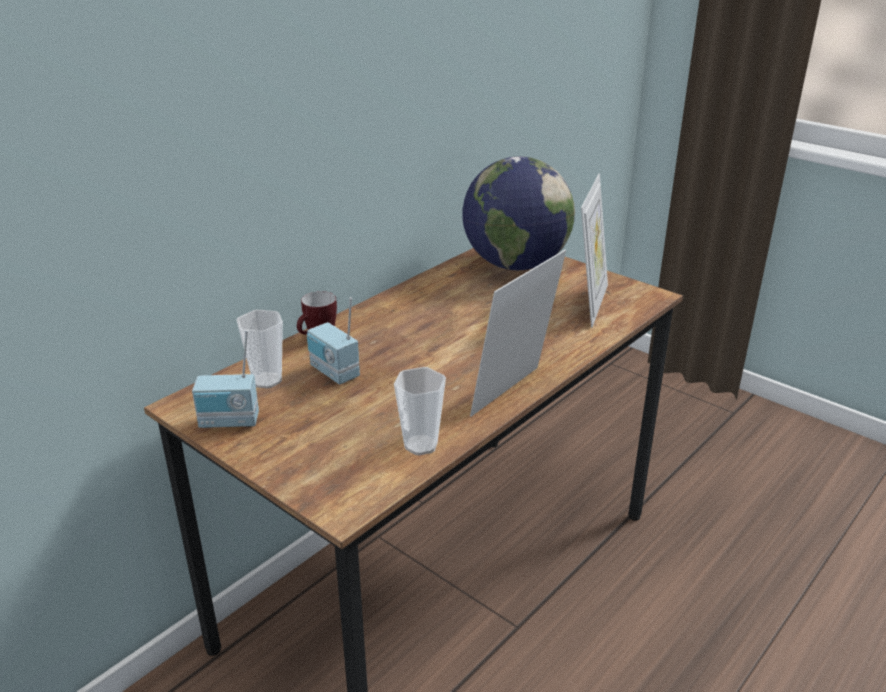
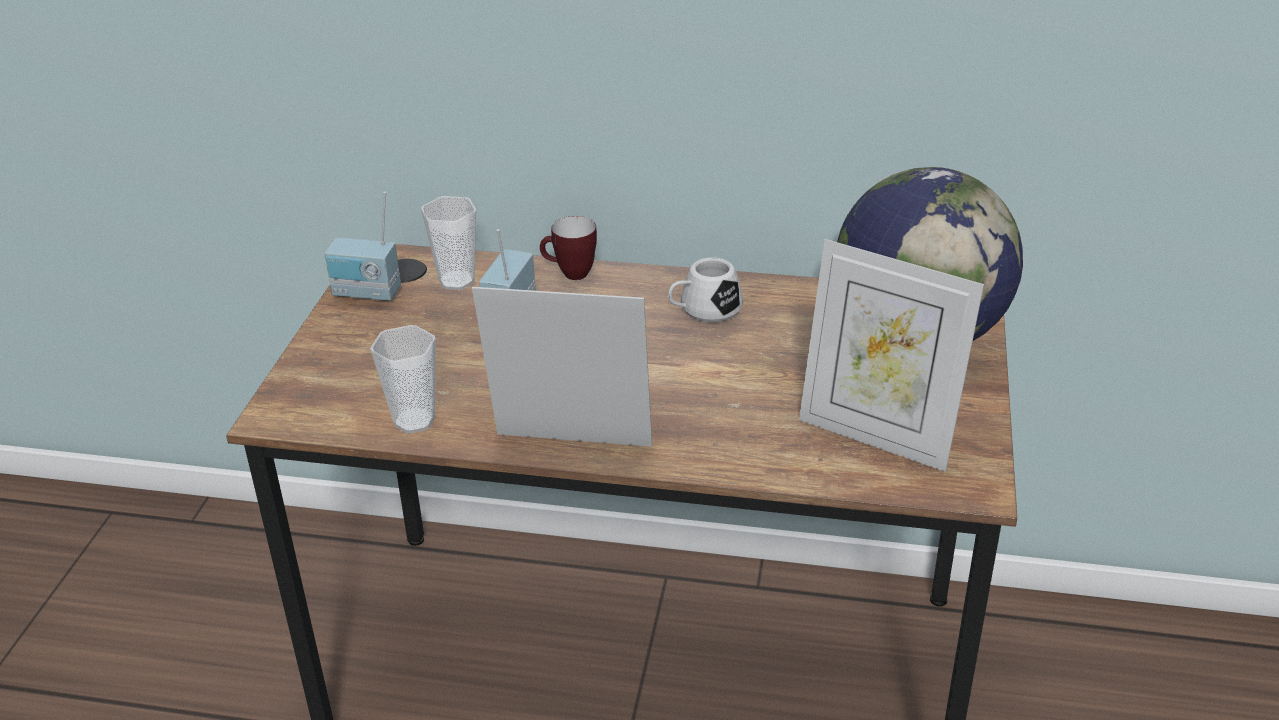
camera: 60 degrees right, 5 degrees up
(229, 422) = (366, 294): radio -> radio turned 45 degrees counterclockwise
(417, 310) = (704, 310): none -> white mug
(590, 303) = (877, 436): picture frame -> picture frame turned 45 degrees clockwise

